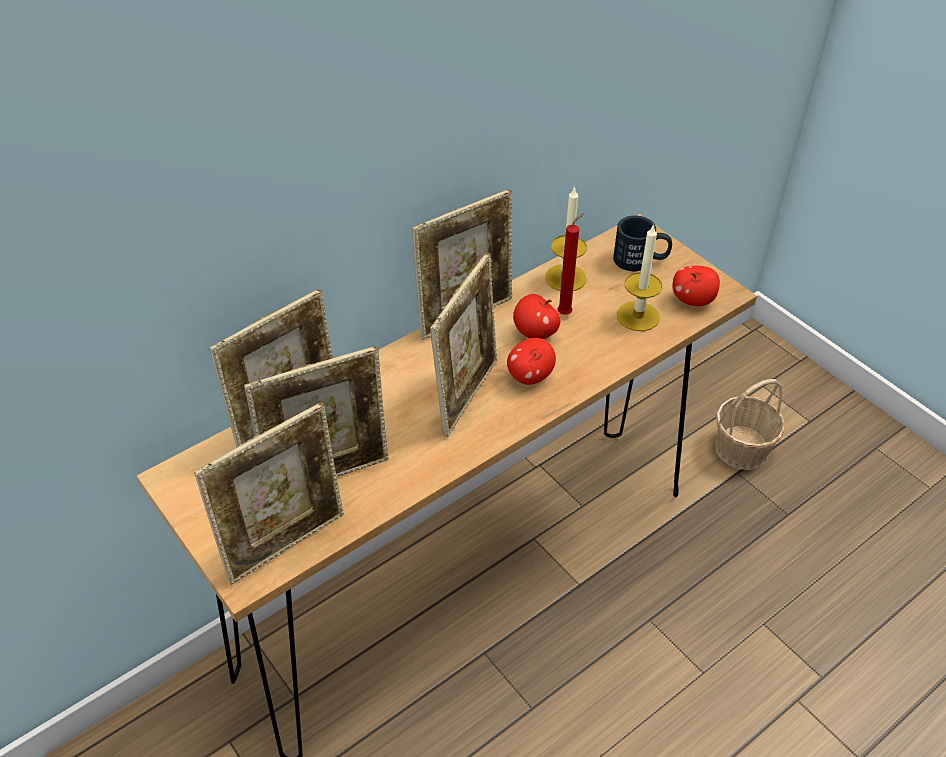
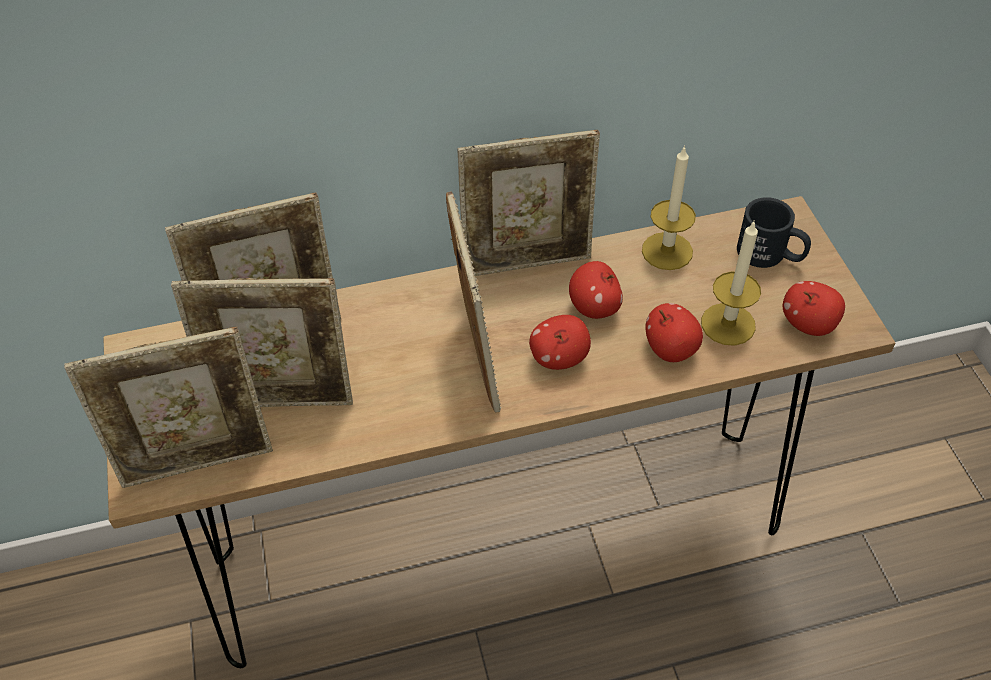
camera: 25 degrees right, 5 degrees up
(466, 395) = (477, 357): picture frame -> picture frame turned 60 degrees counterclockwise
(566, 313) = (644, 294): red candle -> none
(607, 345) = (670, 349): none -> apple
(742, 449) = (881, 506): basket -> none

